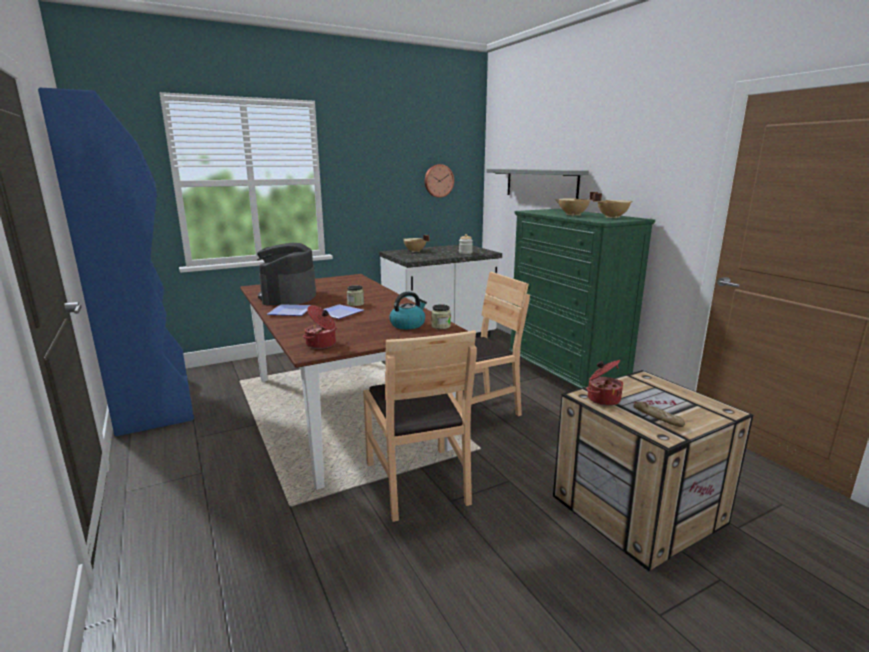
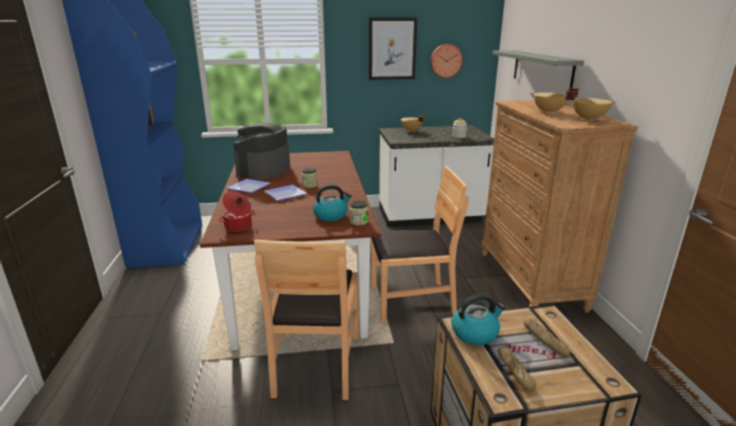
camera: 20 degrees right, 5 degrees up
(387, 169) = (392, 49): none -> picture
(565, 377) = (530, 280): green dresser -> brown dresser
(603, 399) = (475, 333): cooking pot -> kettle
(659, 394) = (545, 341): none -> bread

